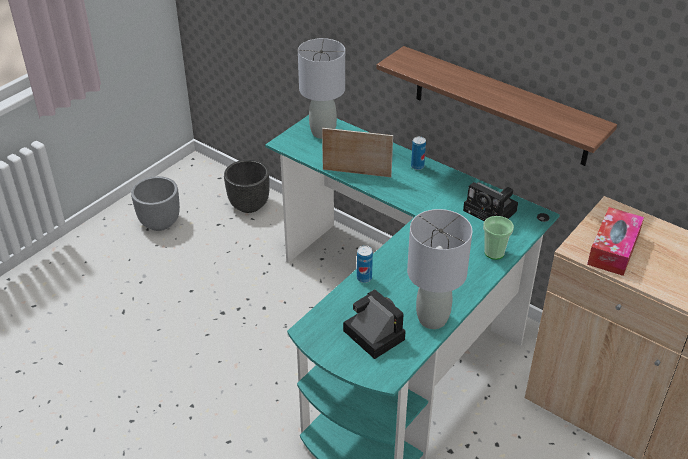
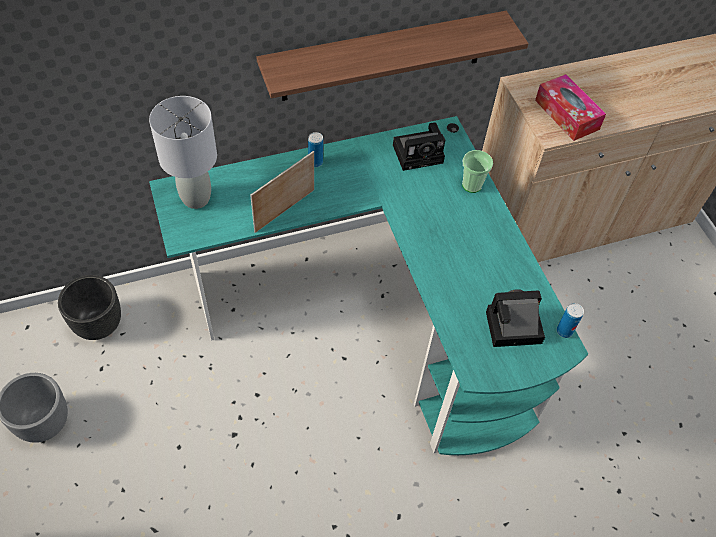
camera: 60 degrees left, 15 degrees up
(364, 278) = (437, 292): can -> can (564, 331)
(433, 319) = (521, 274): grey table lamp -> none

